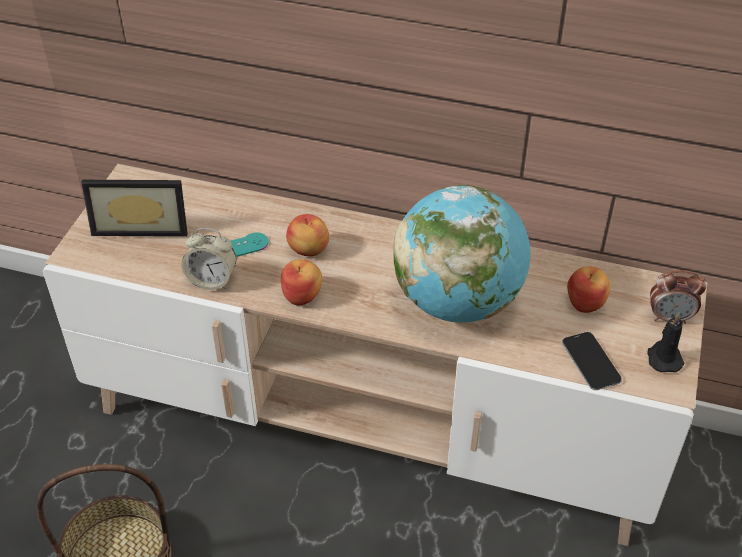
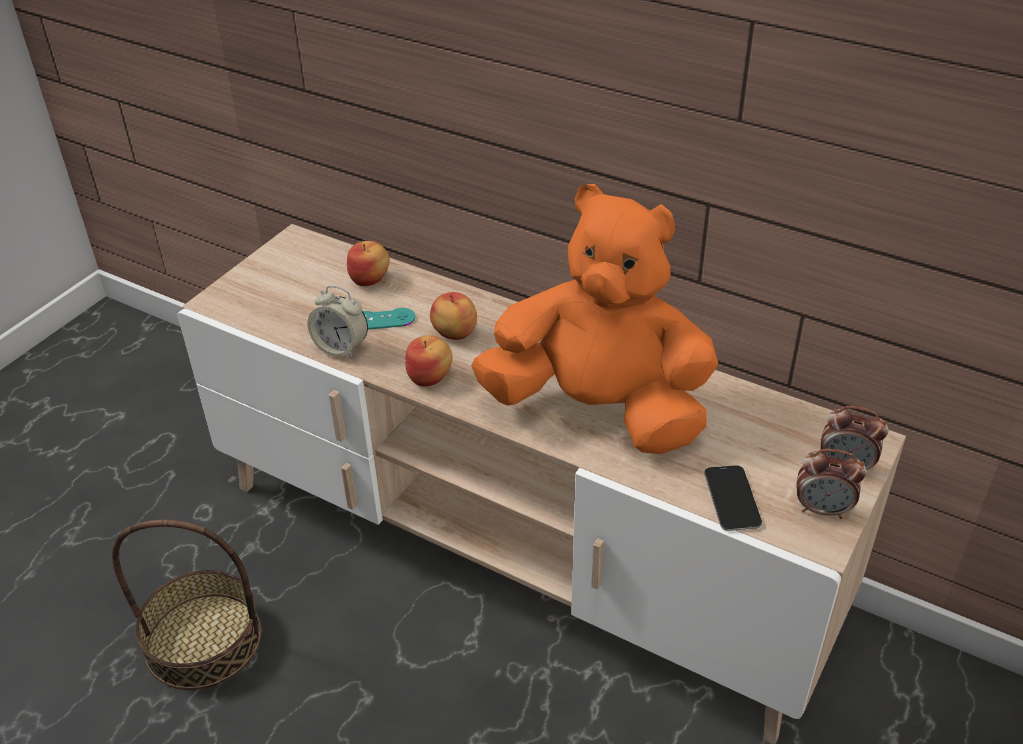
camera: 15 degrees right, 5 degrees down
(142, 224) = (292, 284): picture frame -> none
(457, 301) = (599, 410): globe -> orange plush toy
(586, 302) = (749, 434): apple -> apple (370, 279)
(663, 358) = (823, 509): black candle -> alarm clock

